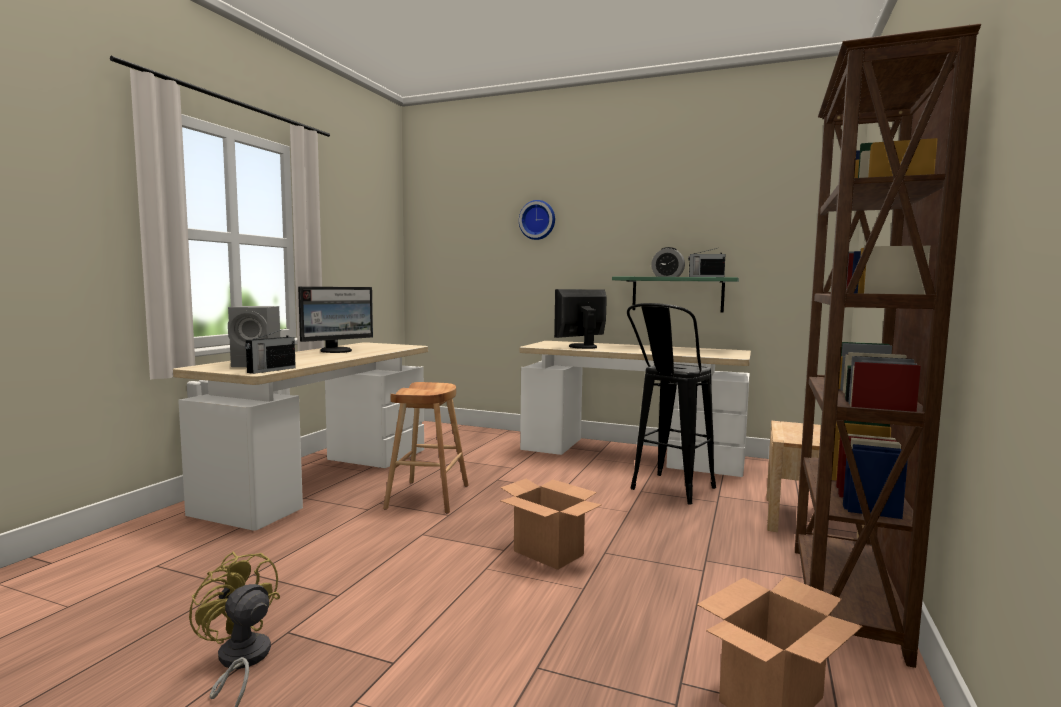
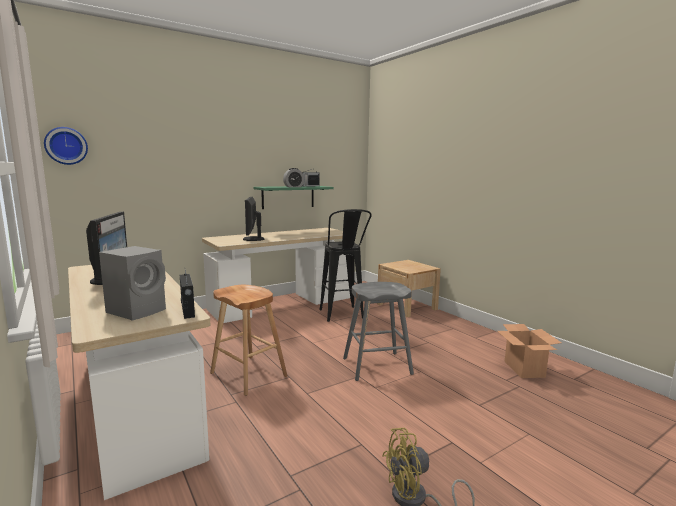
camera: 55 degrees left, 5 degrees up
(538, 220) = (185, 141): wall clock -> wall clock (66, 146)
(549, 553) = (376, 366): cardboard box -> grey stool
(842, 599) = (471, 331): brown bookcase -> none

